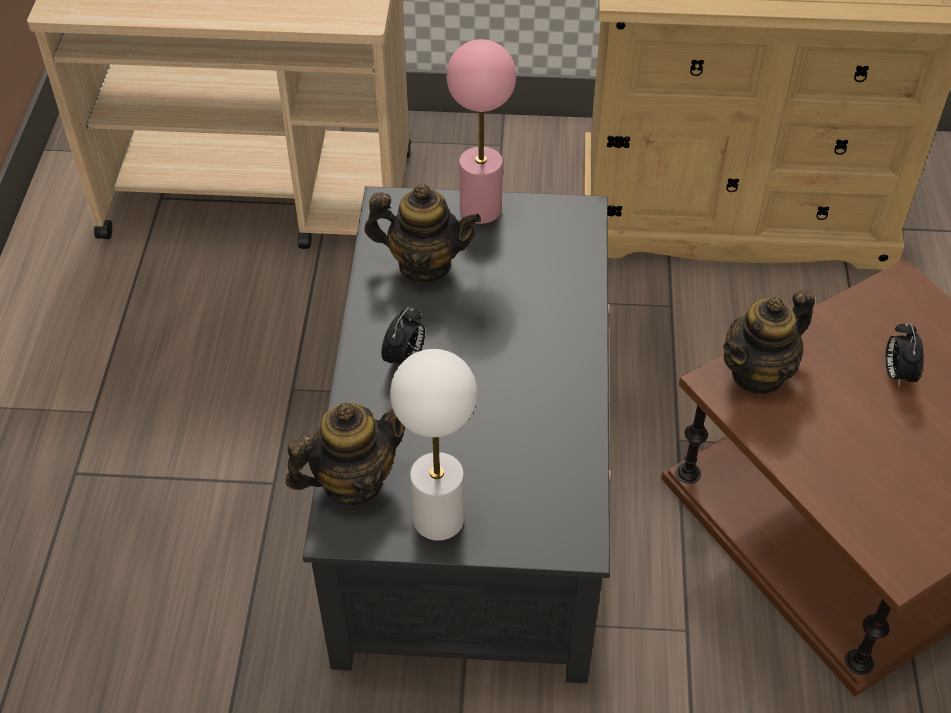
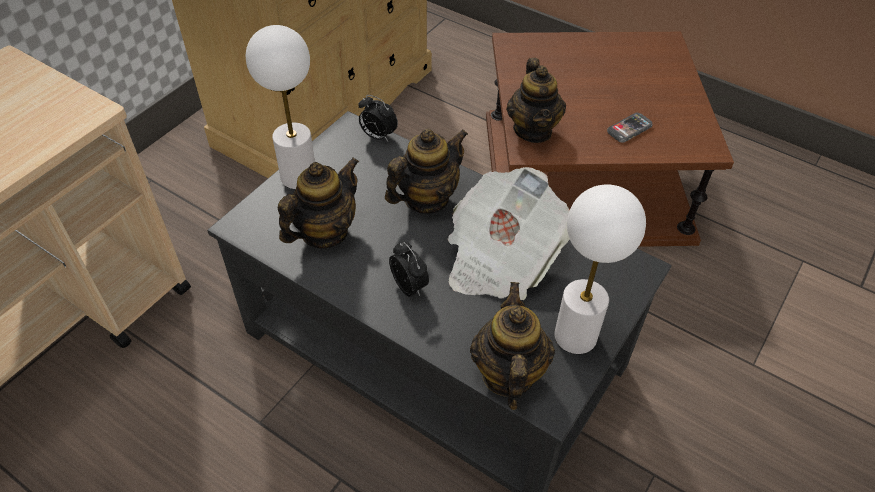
camera: 60 degrees left, 0 degrees up
(480, 209) = (298, 176): pink table lamp -> white table lamp
(497, 413) = (500, 257): none -> newspaper
(531, 317) = (426, 199): none -> teapot
(854, 467) = (629, 129): none -> phone
(897, 374) = (574, 78): alarm clock -> alarm clock (377, 136)

